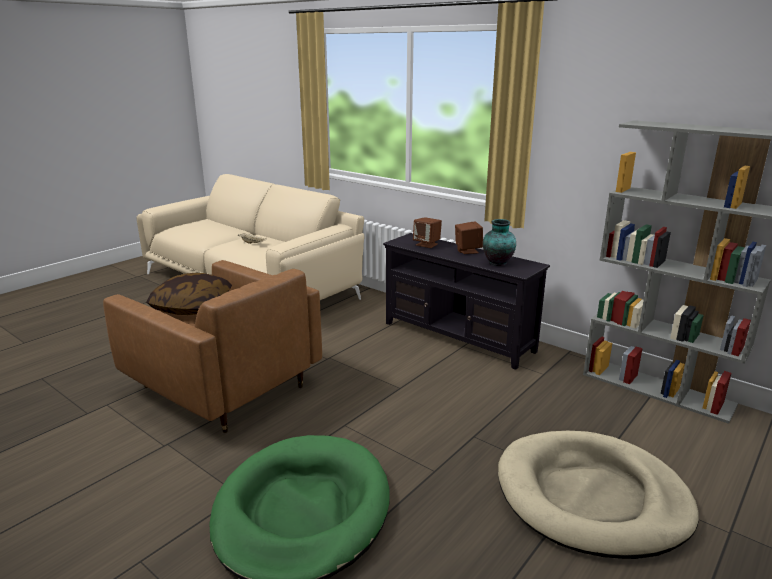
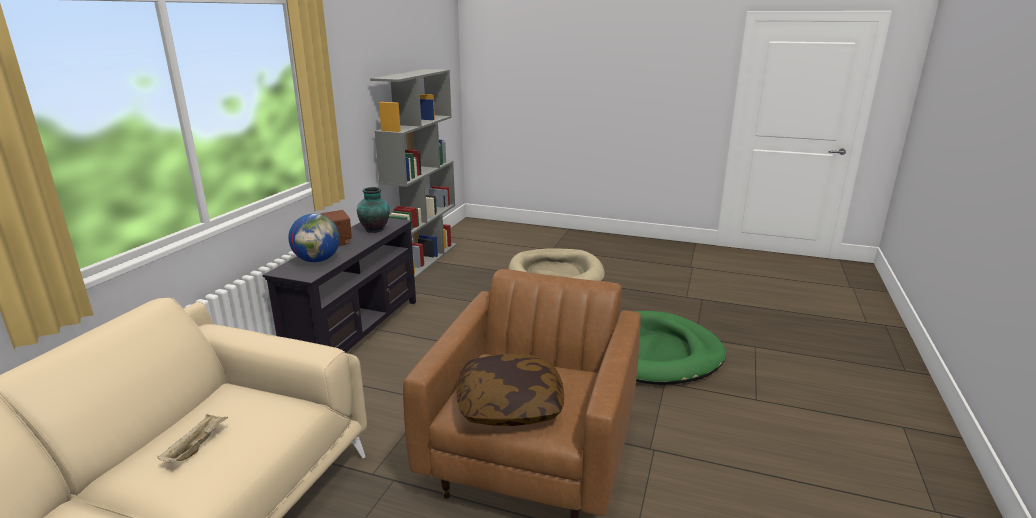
camera: 110 degrees left, 0 degrees up
(427, 244) = (317, 260): brown speaker -> globe

